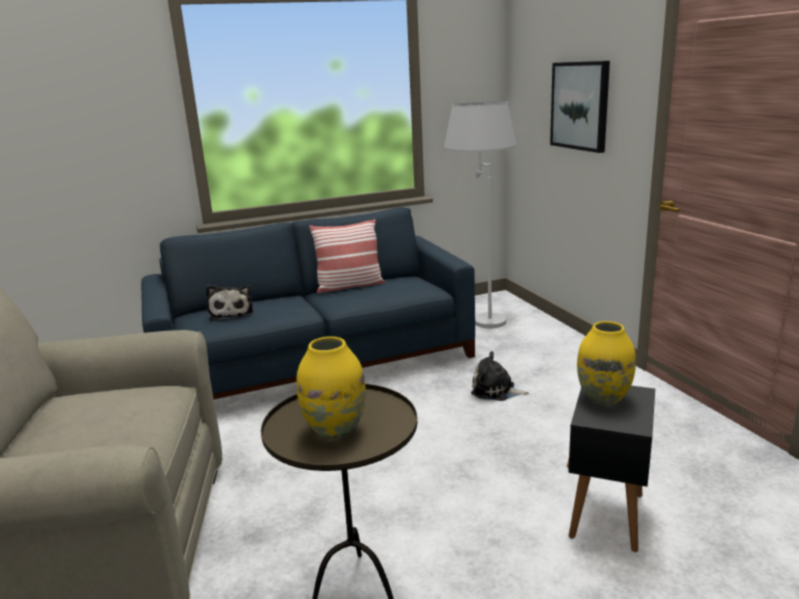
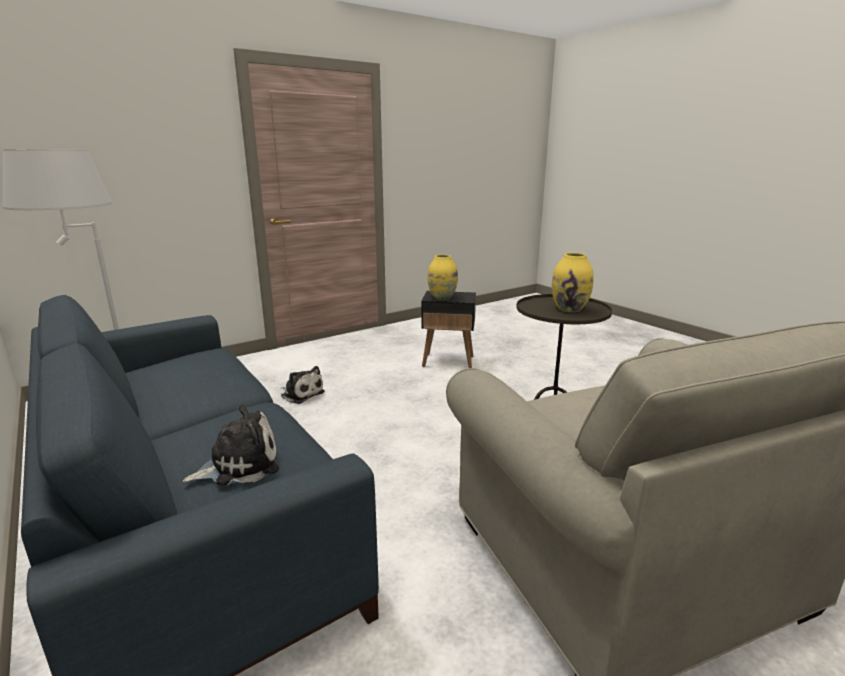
camera: 105 degrees left, 0 degrees up
(349, 286) = (149, 400): pillow -> none
(496, 391) = (301, 394): plush toy -> plush toy turned 60 degrees counterclockwise
(580, 105) = (139, 154): picture -> none

